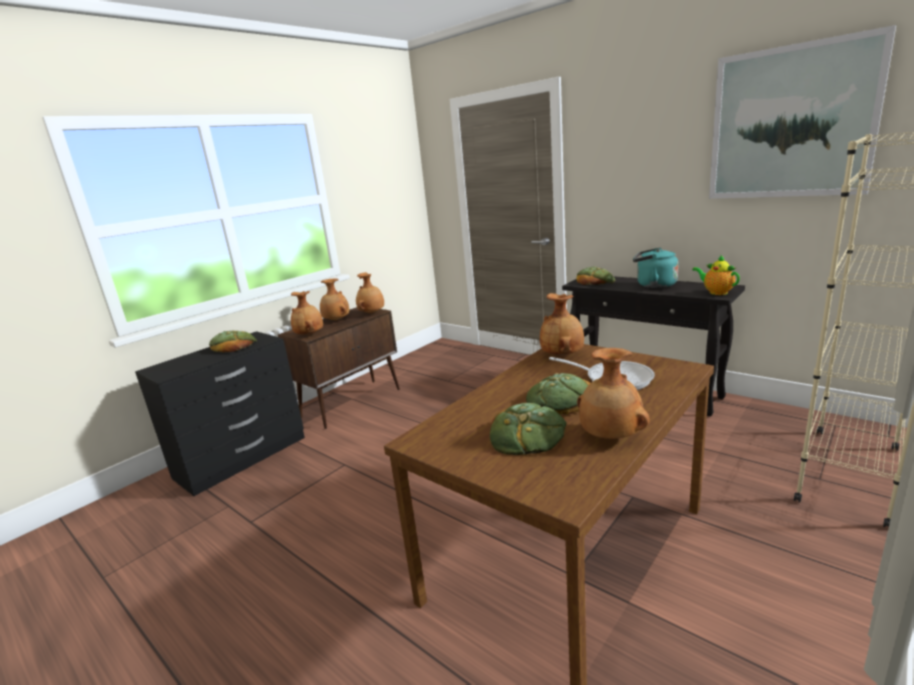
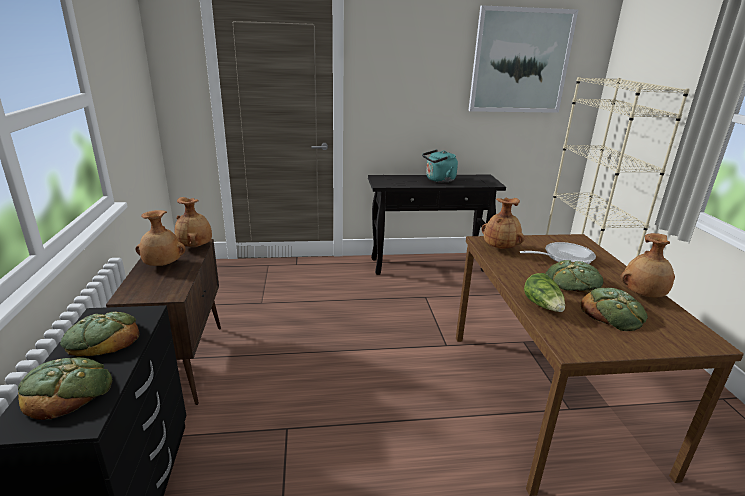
camera: 50 degrees left, 5 degrees up
(310, 334) = (167, 291): brown vase -> none
(476, 407) = (543, 306): none -> lettuce
(594, 281) = (390, 180): bread -> bread (66, 390)
(716, 292) = (487, 181): teapot -> none

